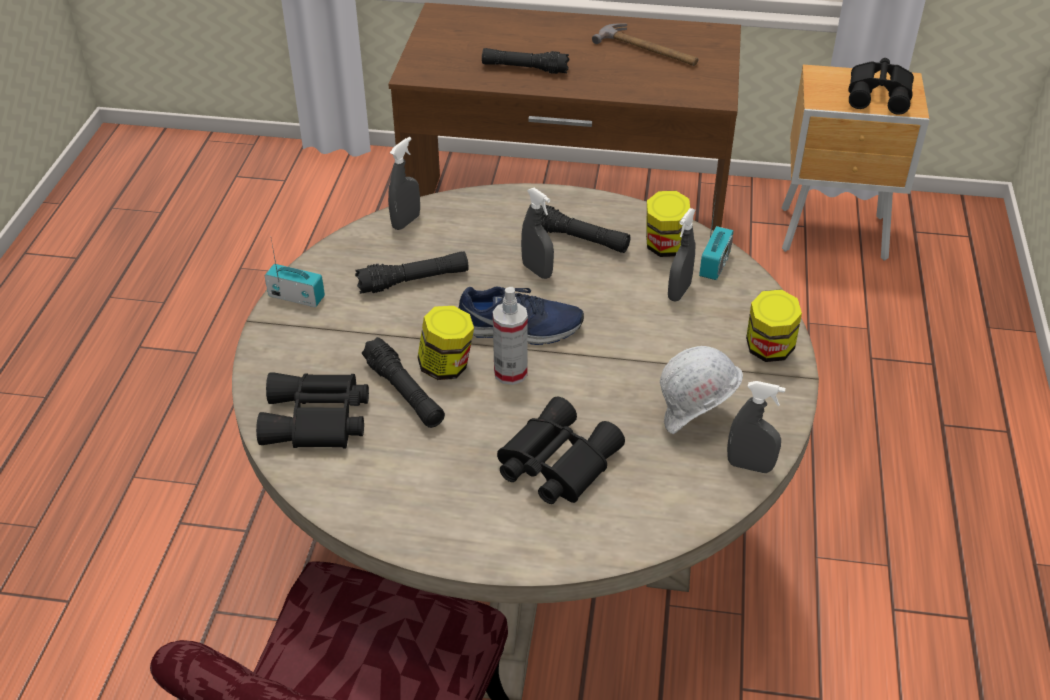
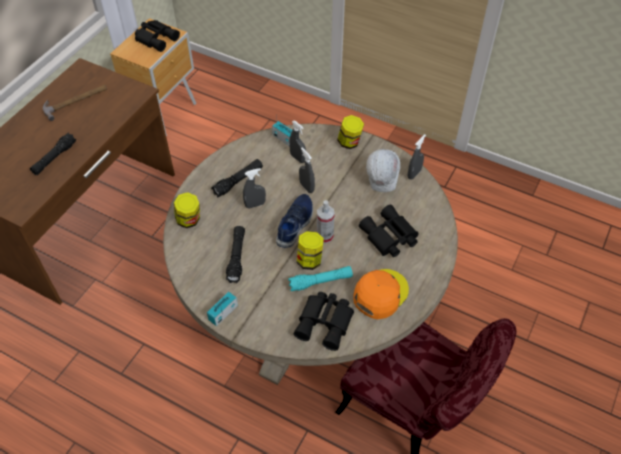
camera: 70 degrees left, 10 degrees up
(404, 392) = (320, 282): black flashlight -> turquoise flashlight
(406, 222) = (183, 248): grey spray bottle -> grey spray bottle (306, 187)
(409, 480) = (380, 294): none -> orange cap
(665, 247) = (263, 151): jar -> jar (189, 220)

